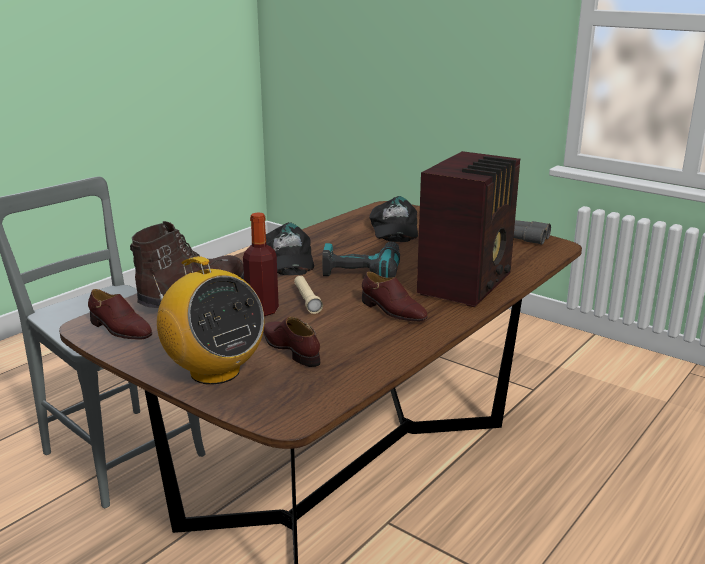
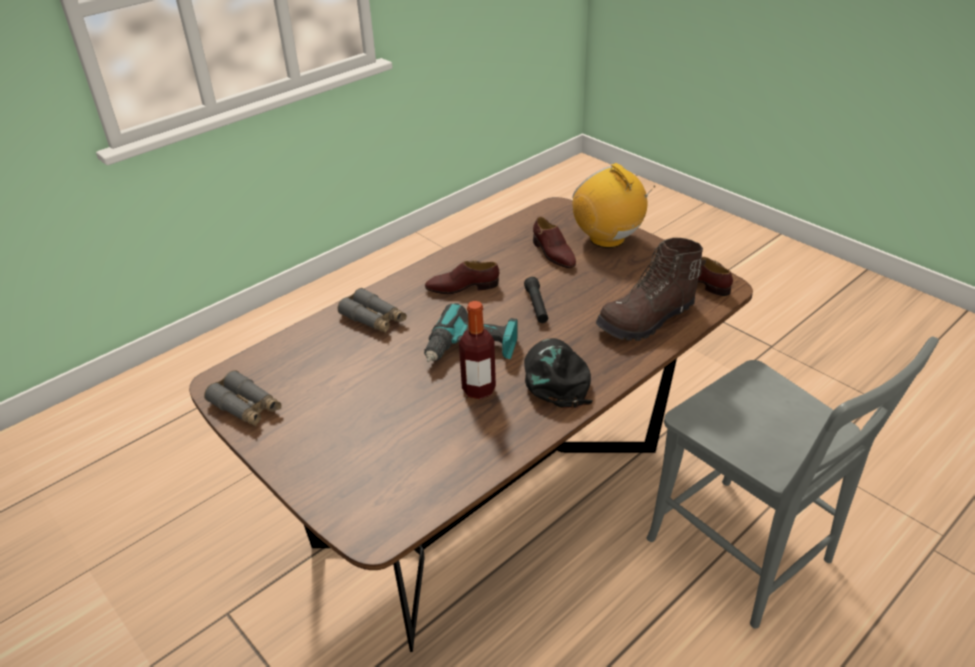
camera: 170 degrees left, 15 degrees up
(262, 311) = (578, 295): bottle -> bottle (478, 389)
(307, 300) = (536, 306): beige flashlight -> black flashlight
(393, 228) = (398, 446): black cap -> none
(393, 311) = (462, 287): brown shoe -> brown shoe turned 60 degrees counterclockwise
(467, 284) = (374, 319): radio -> grey binoculars

